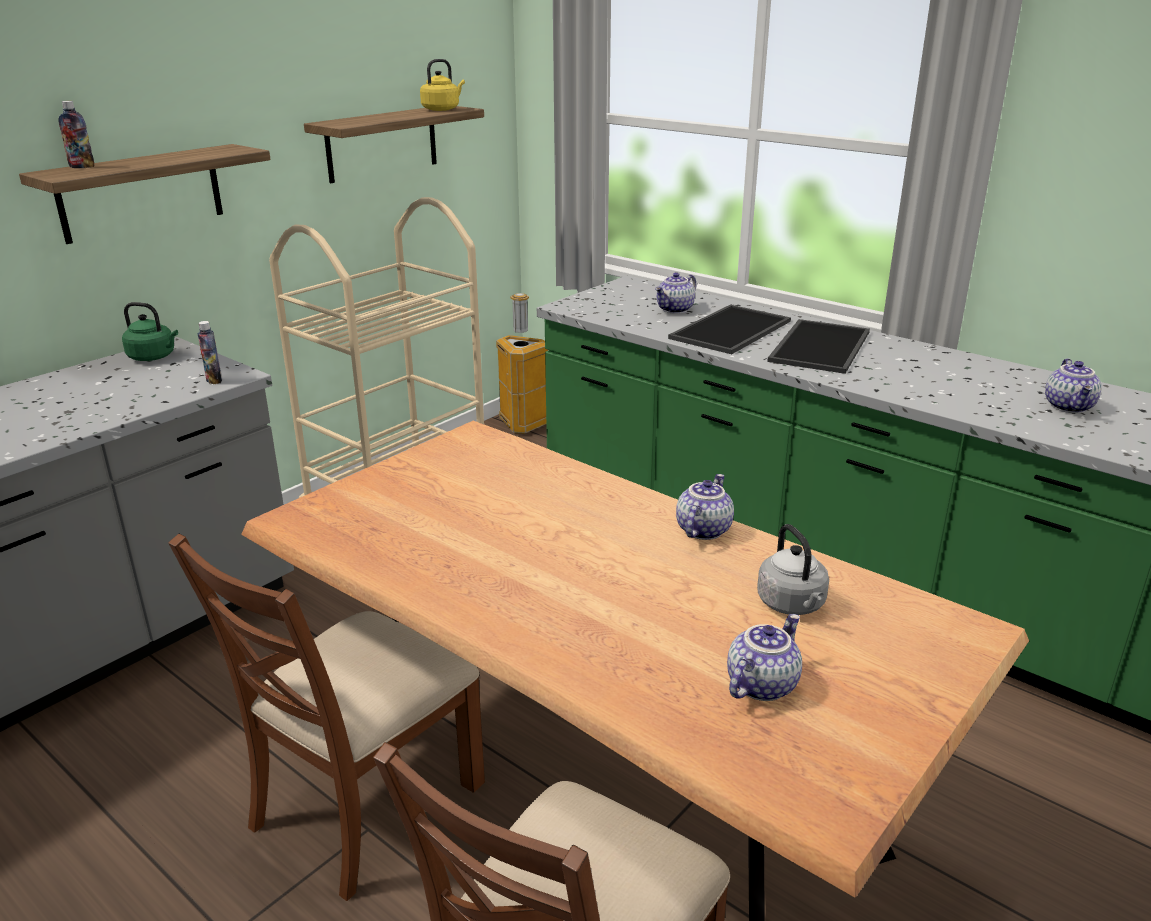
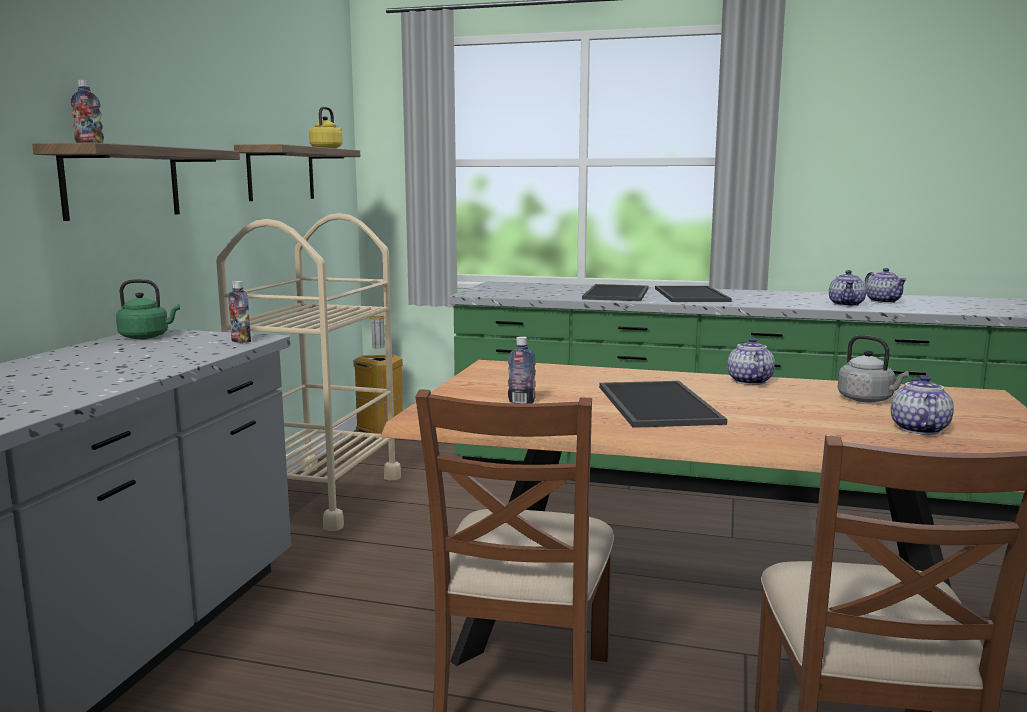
camera: 25 degrees left, 15 degrees down
(406, 515) = (521, 402): none -> bottle
(532, 552) = (655, 404): none -> tray
(675, 310) = (558, 290): teapot -> teapot (847, 304)

